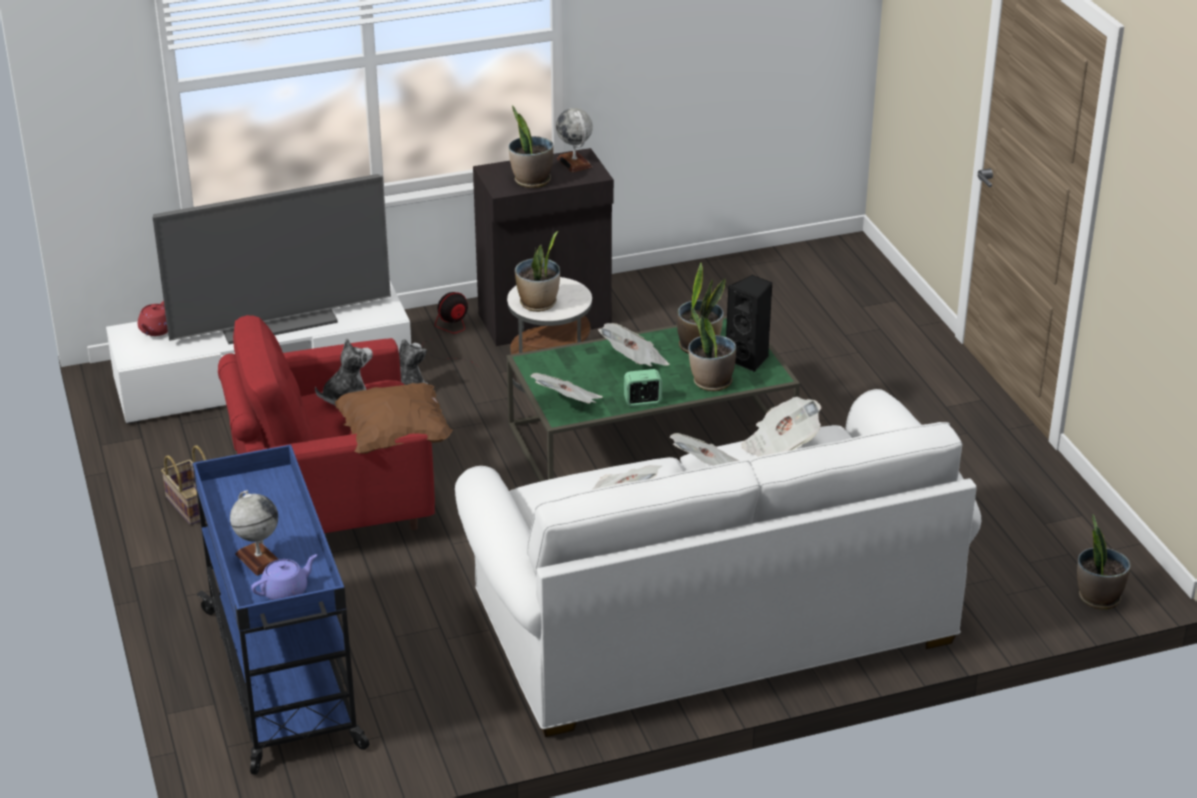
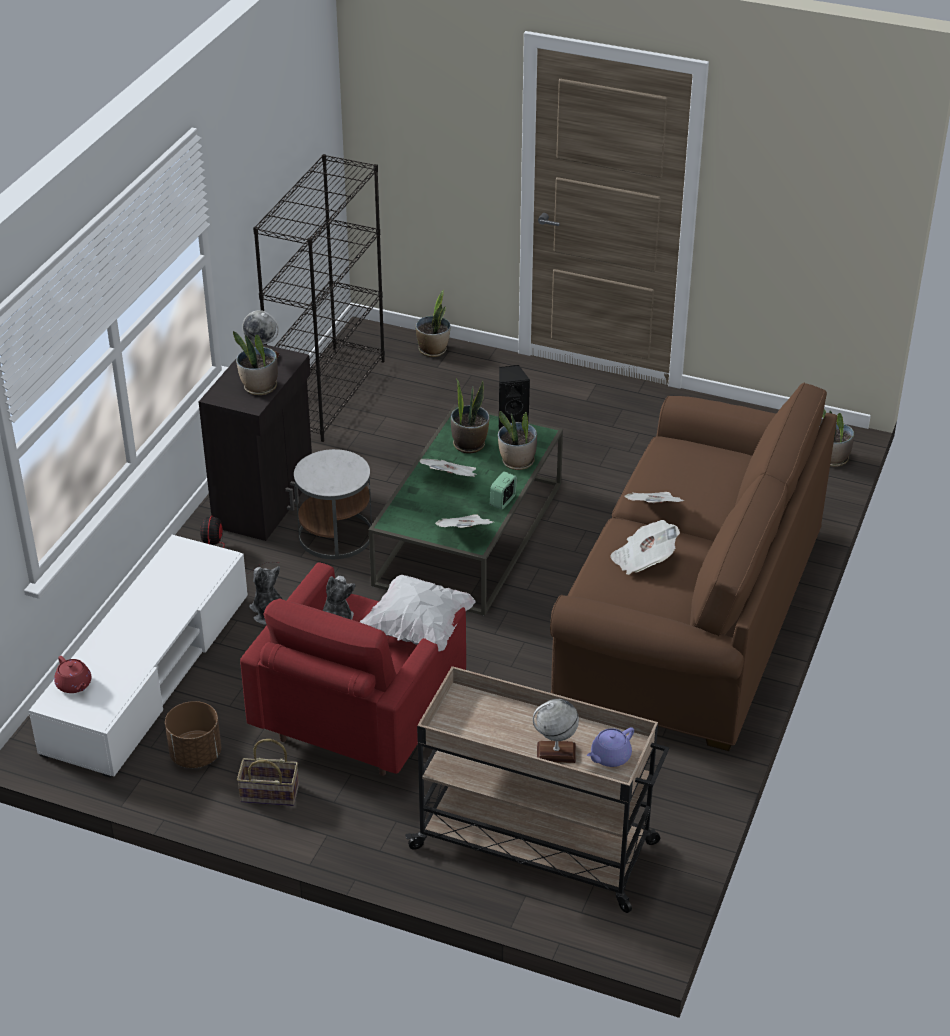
camera: 50 degrees left, 5 degrees up
(196, 448) = (195, 755): none -> brown planter
(278, 319) = (150, 615): television -> none
(283, 680) = (537, 846): blue cart -> beige cart
(286, 591) = (609, 757): purple teapot -> purple teapot turned 135 degrees counterclockwise
(394, 438) = (418, 629): brown pillow -> white pillow
(538, 304) = (334, 480): potted plant -> potted plant (433, 350)
(713, 621) = (691, 615): white sofa -> brown sofa
(735, 275) = (328, 393): none -> black bookcase
(780, 446) = (662, 468): newspaper -> none

